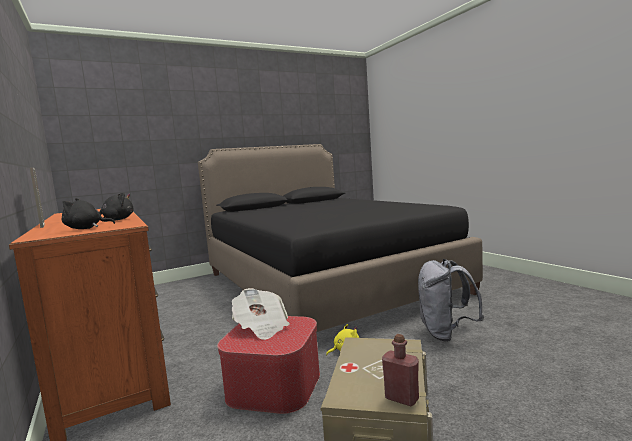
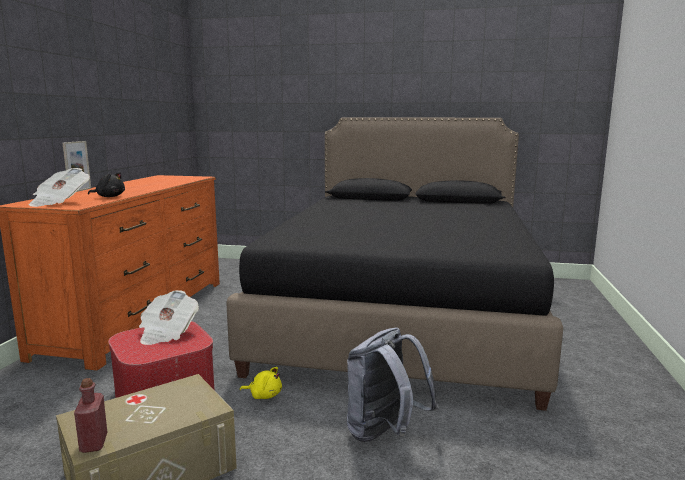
camera: 40 degrees right, 5 degrees up
(86, 228) = (60, 202): black plush toy -> newspaper

